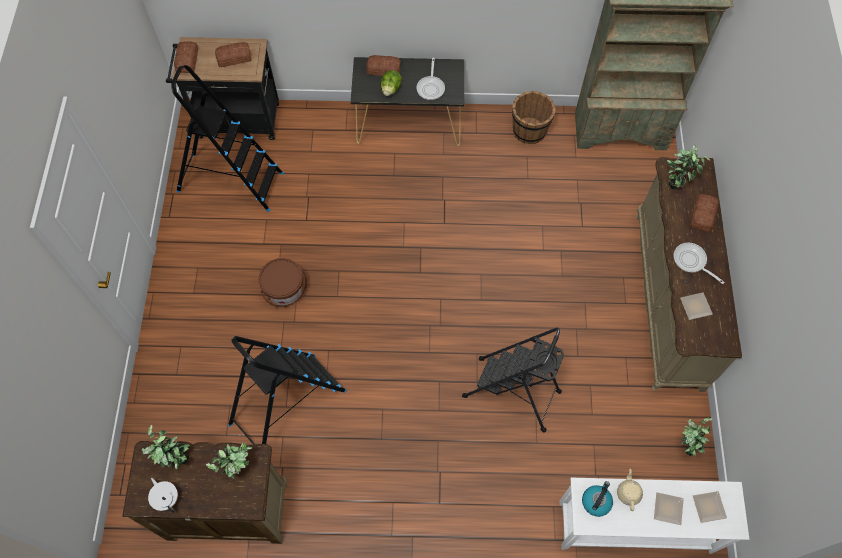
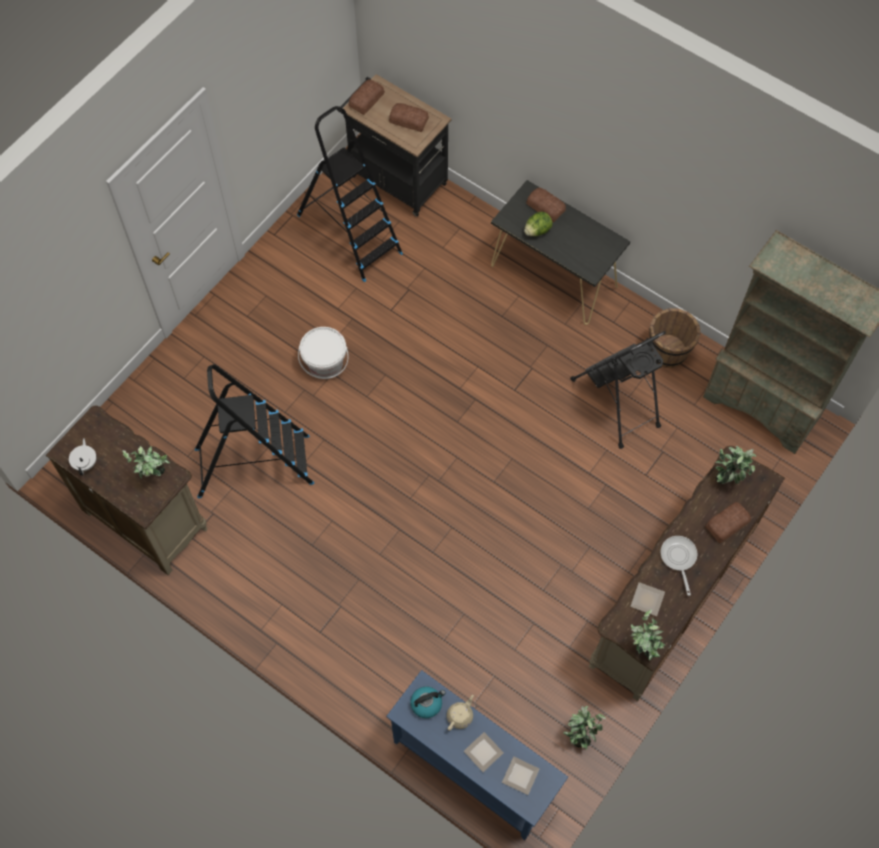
camera: 35 degrees right, 0 degrees up
(176, 459) = (113, 437): potted plant -> potted plant (642, 648)
(285, 291) = (325, 363): brown bucket -> white bucket
(431, 87) = (576, 251): frying pan -> none
(513, 394) = (456, 583): step ladder -> step ladder (616, 403)
(633, 527) = (472, 769): white console table -> blue console table

